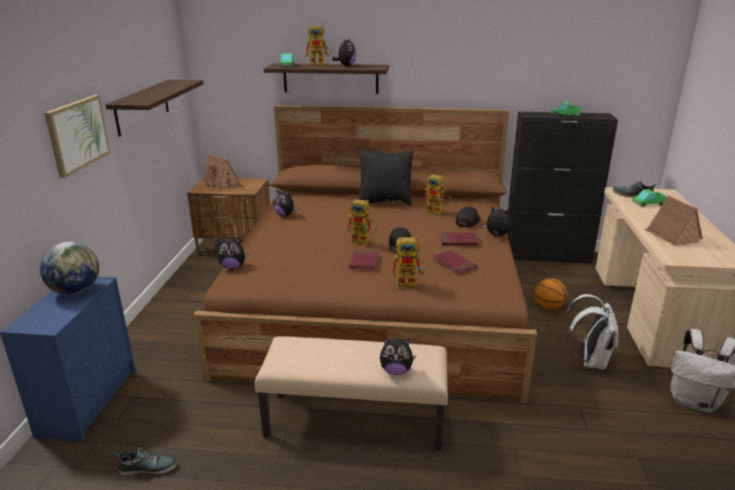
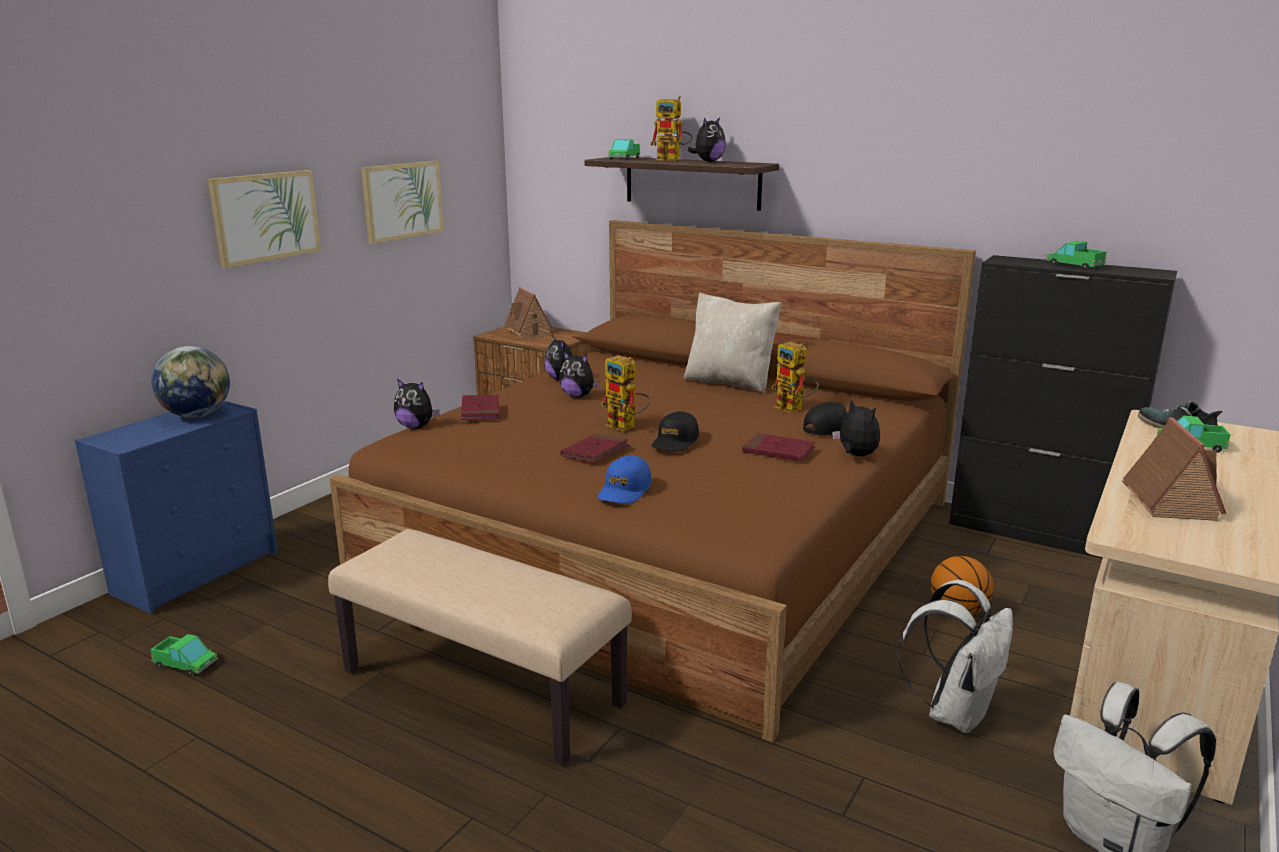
camera: 25 degrees right, 5 degrees down
(142, 107) = (402, 200): shelf -> picture
(148, 468) = (185, 664): shoe -> toy truck
(385, 201) = (730, 382): black pillow -> beige pillow
(396, 371) = (508, 607): plush toy -> plush toy (578, 396)
(410, 284) = (624, 491): toy robot -> blue cap
(454, 264) = (729, 479): red book -> red book (480, 411)

